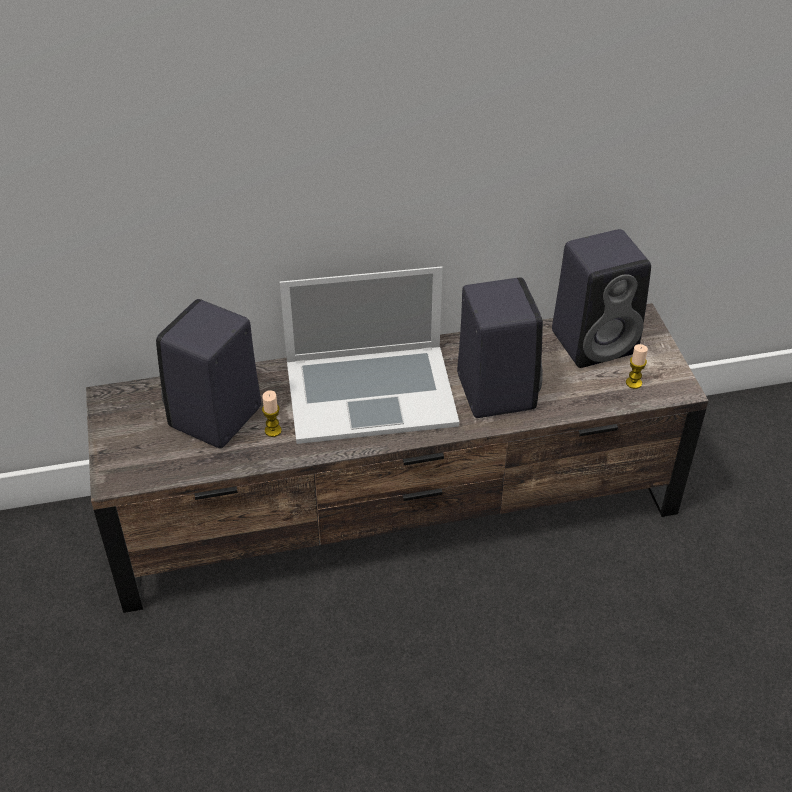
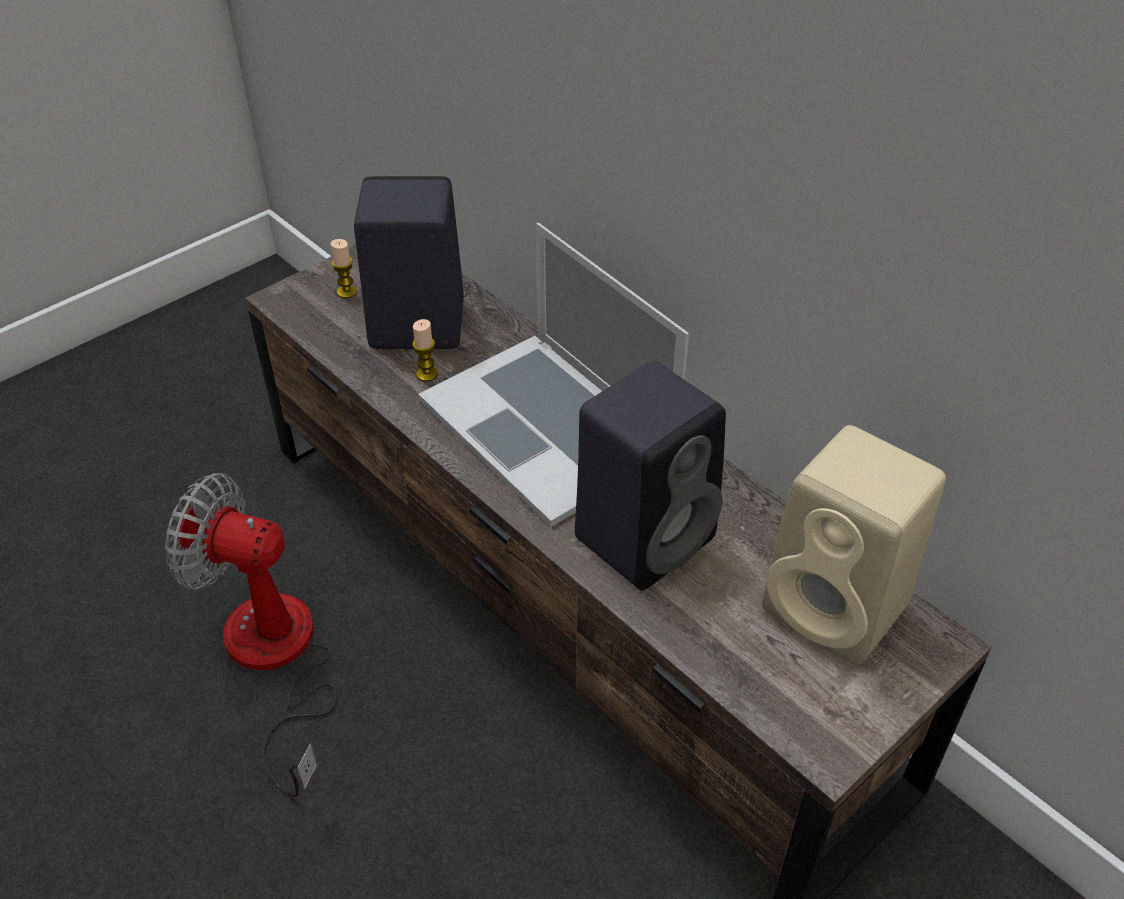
camera: 60 degrees right, 0 degrees up
(331, 687) = (275, 660): none -> fan
(596, 341) = (839, 608): black speaker -> beige speaker
(633, 383) = (789, 687): candle -> candle (347, 292)

